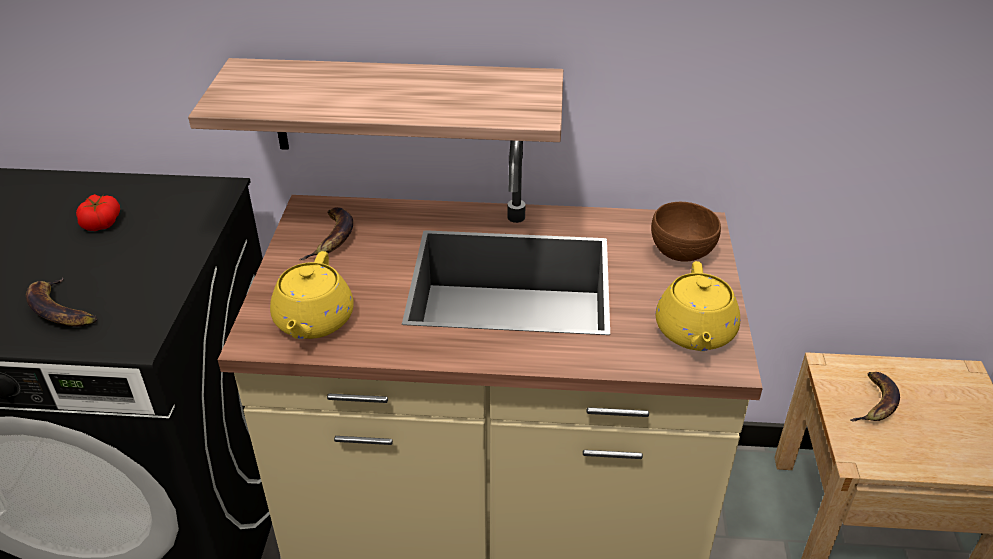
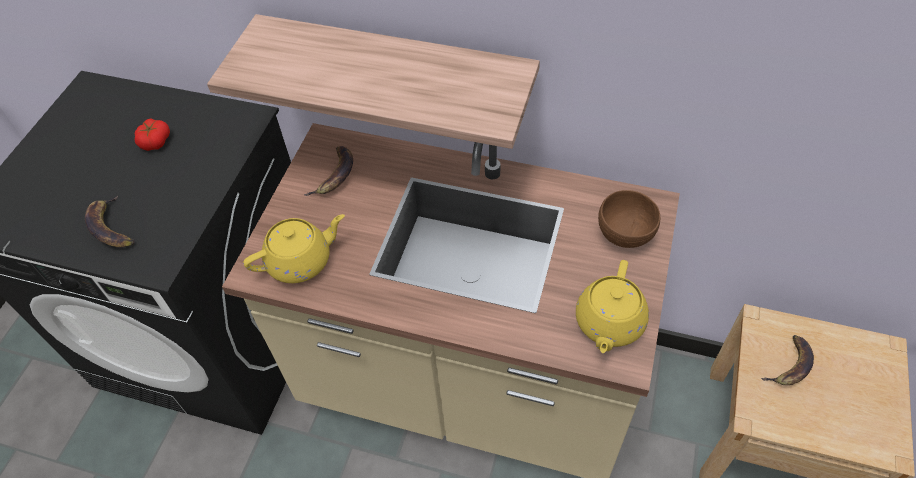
camera: 15 degrees right, 15 degrees up
(313, 321) = (301, 261): yellow teapot -> yellow teapot turned 135 degrees counterclockwise

